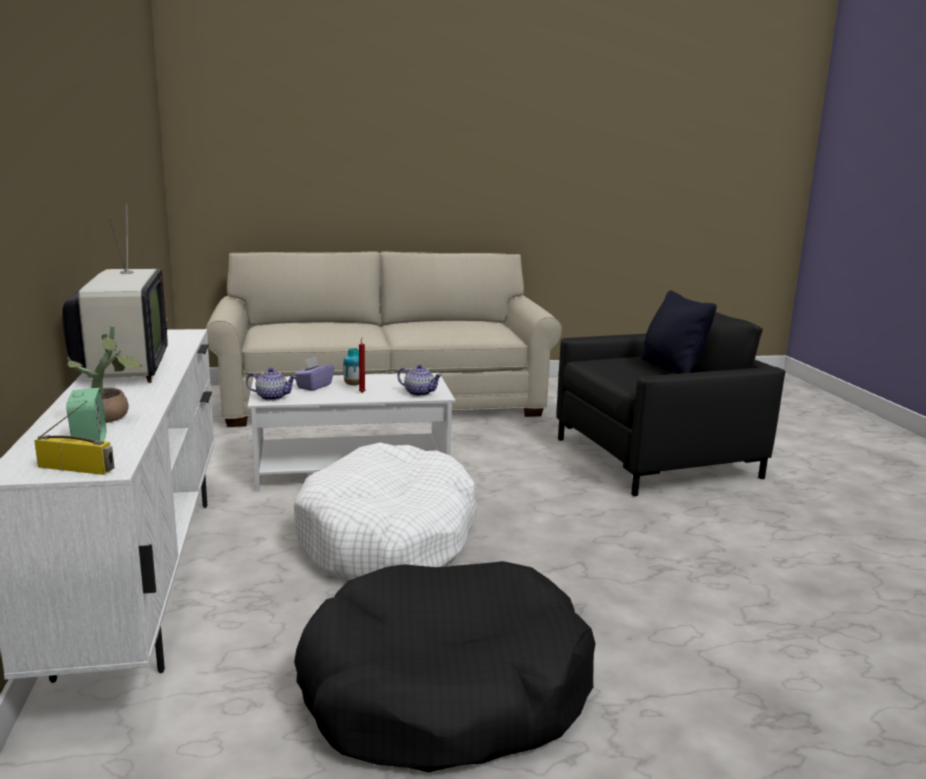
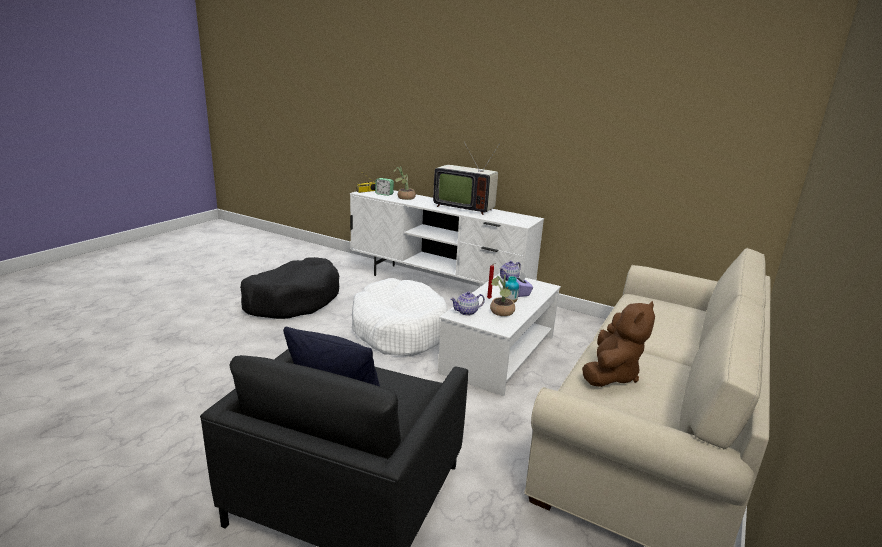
camera: 130 degrees right, 5 degrees up
(391, 382) = (501, 313): none -> potted plant
(456, 331) = (611, 375): none -> brown plush toy

